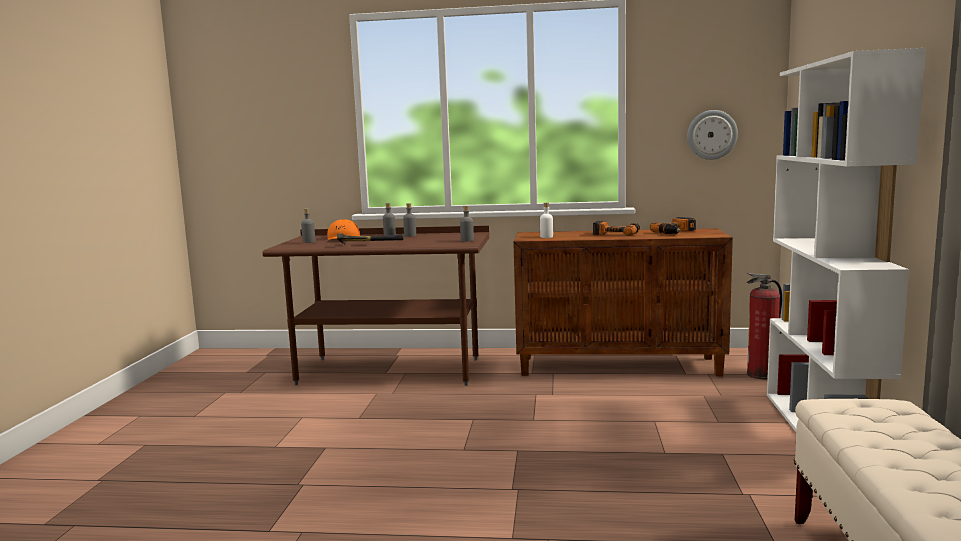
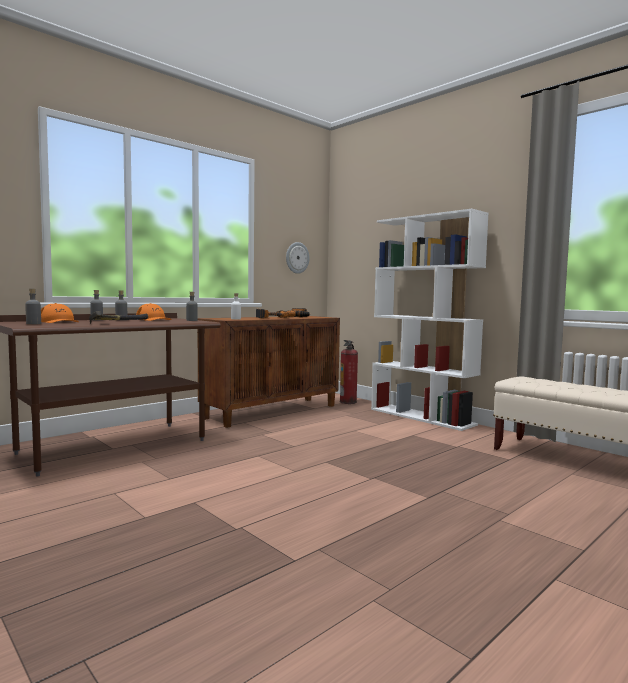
camera: 50 degrees left, 5 degrees down
(440, 236) = (153, 319): none -> orange cap

